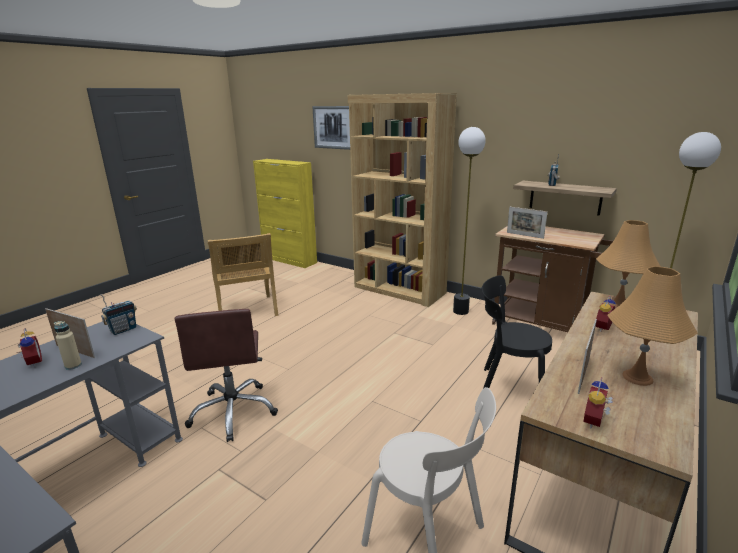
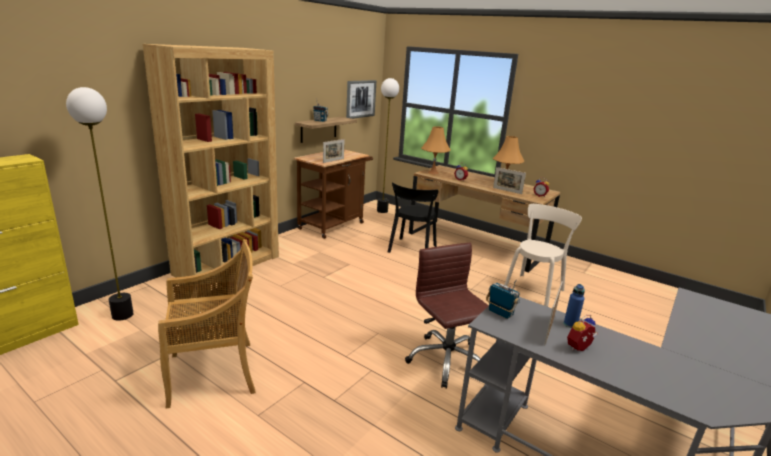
camera: 90 degrees left, 0 degrees up
(73, 365) = (570, 324): beige bottle -> blue bottle
(234, 411) = (446, 360): brown office chair -> brown office chair turned 105 degrees counterclockwise
(333, 127) = (69, 91): picture -> picture (360, 99)
(461, 311) = (295, 245): floor lamp -> floor lamp (123, 315)

